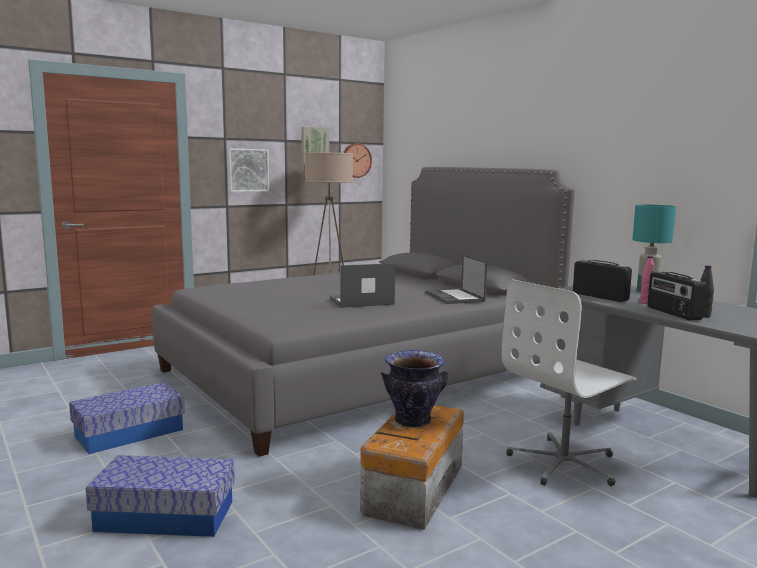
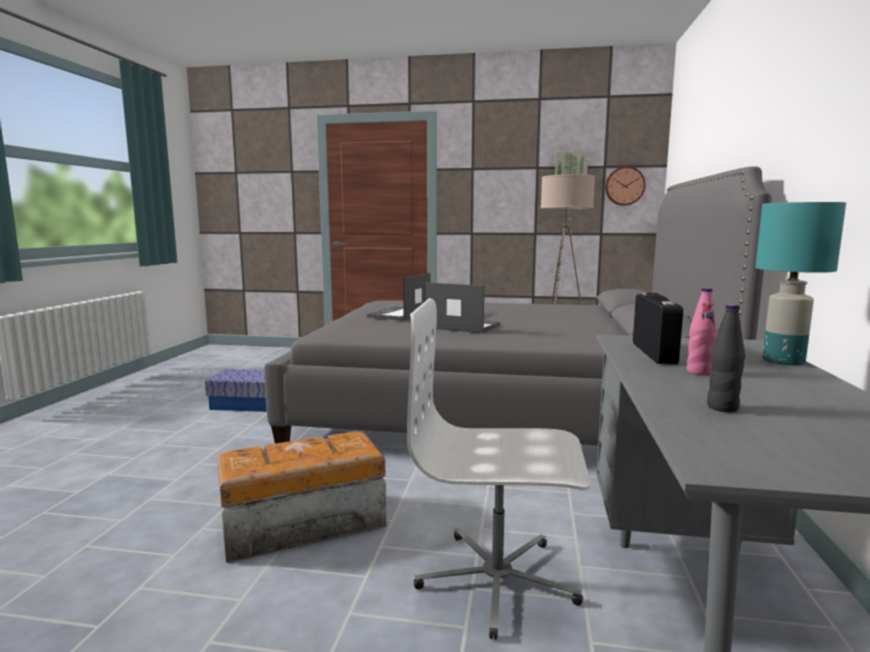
camera: 45 degrees right, 0 degrees up
(165, 516) = (146, 463): storage box -> none
(247, 170) = (493, 198): picture -> none
(413, 422) = (309, 448): vase -> none
(455, 297) = (574, 338): laptop -> laptop (399, 314)
(672, 313) = (677, 392): radio -> none

